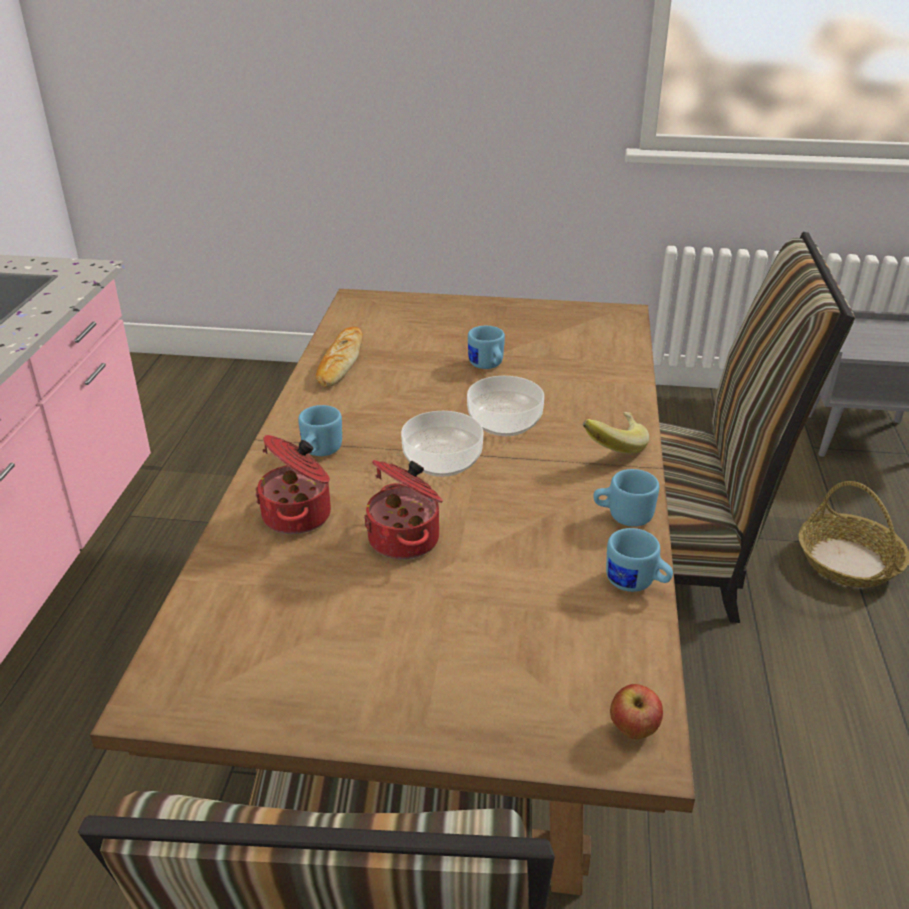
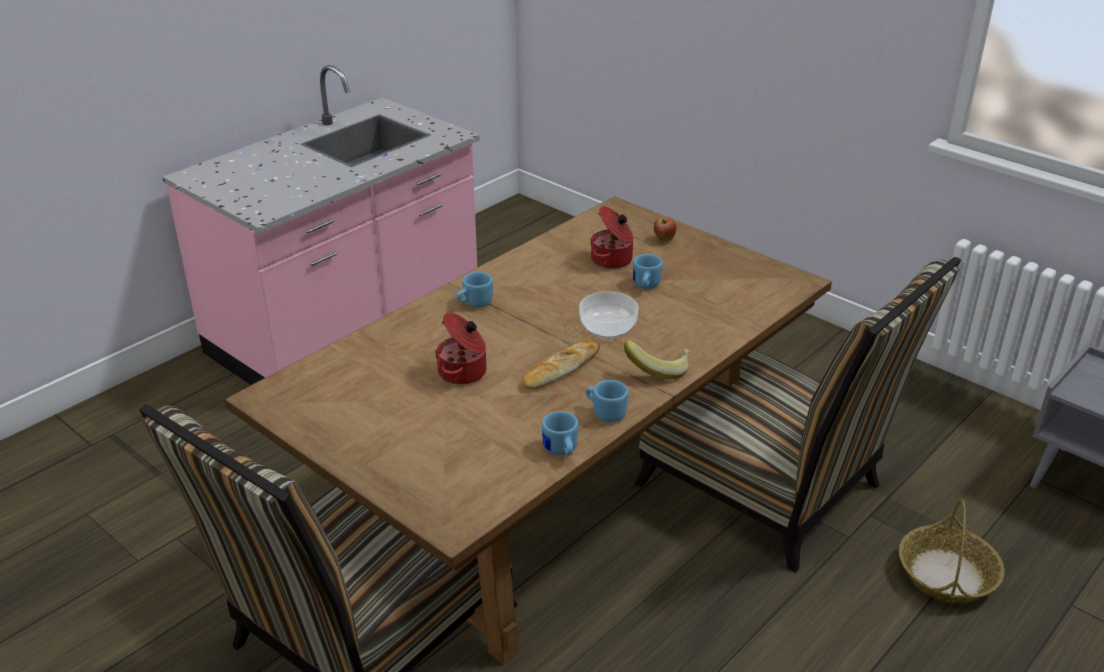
camera: 35 degrees right, 0 degrees up
(299, 515) = (422, 336): cooking pot -> cooking pot (612, 260)
(340, 362) = (552, 250): bread -> bread (560, 369)
(443, 461) = (539, 337): bowl -> none
(633, 731) = (461, 516): apple -> apple (664, 239)

